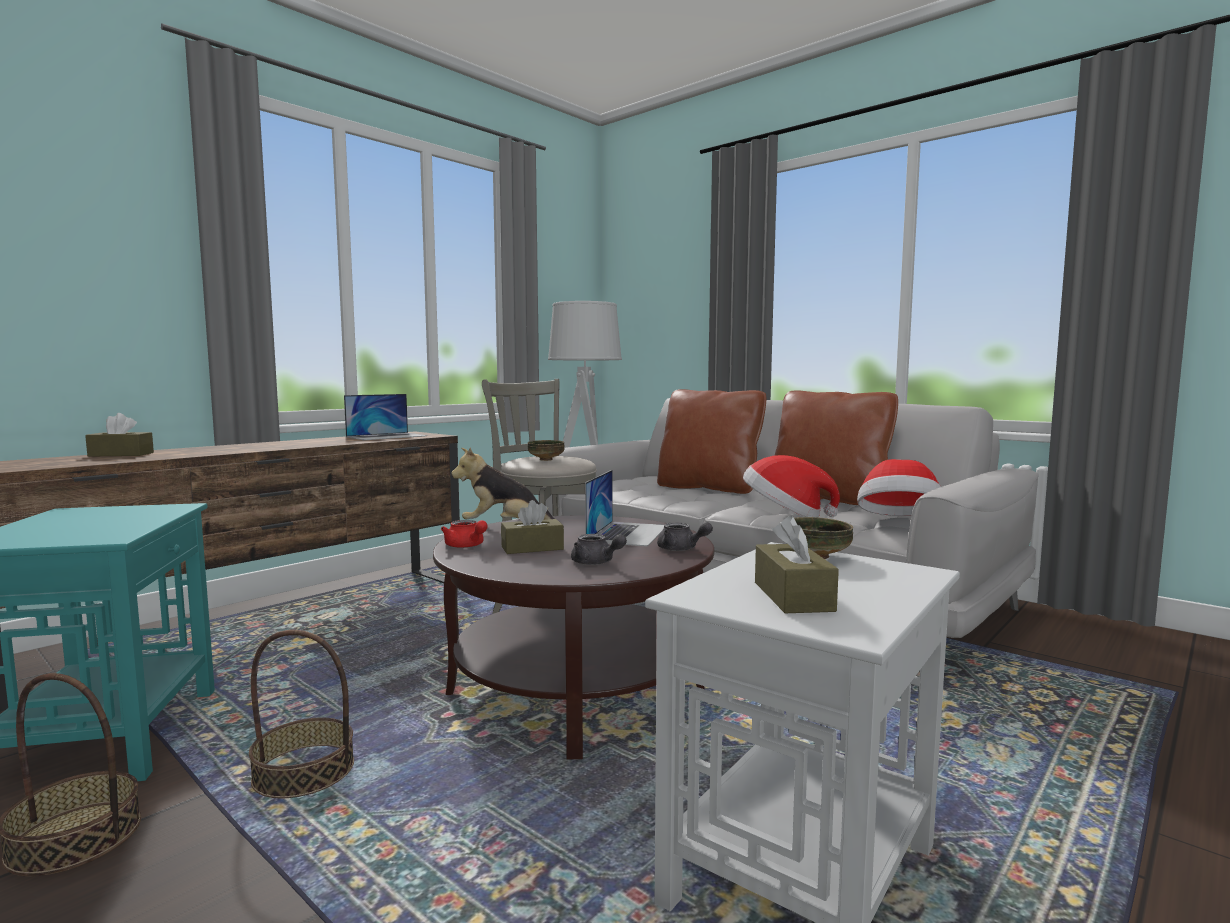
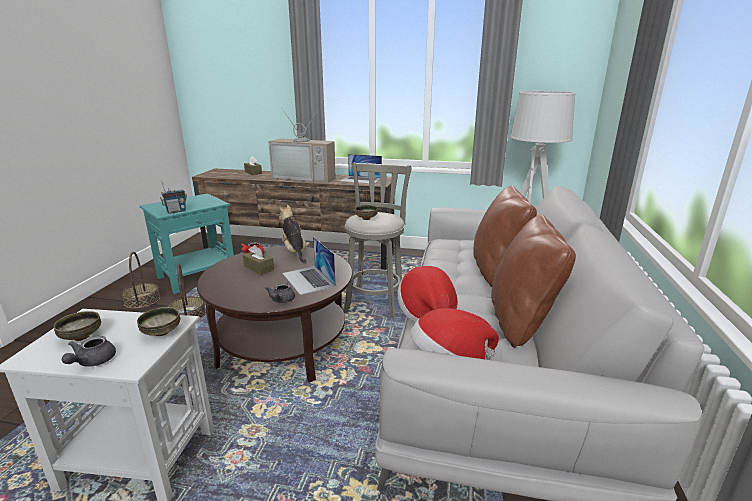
camera: 60 degrees right, 15 degrees up
(131, 530) = (176, 211): none -> radio
(283, 445) = (306, 177): none -> television
(596, 563) = (238, 288): grey teapot -> grey teapot (92, 362)
(628, 533) = (308, 279): laptop -> laptop turned 75 degrees clockwise
(793, 596) = (81, 337): brown tissue box -> bowl

